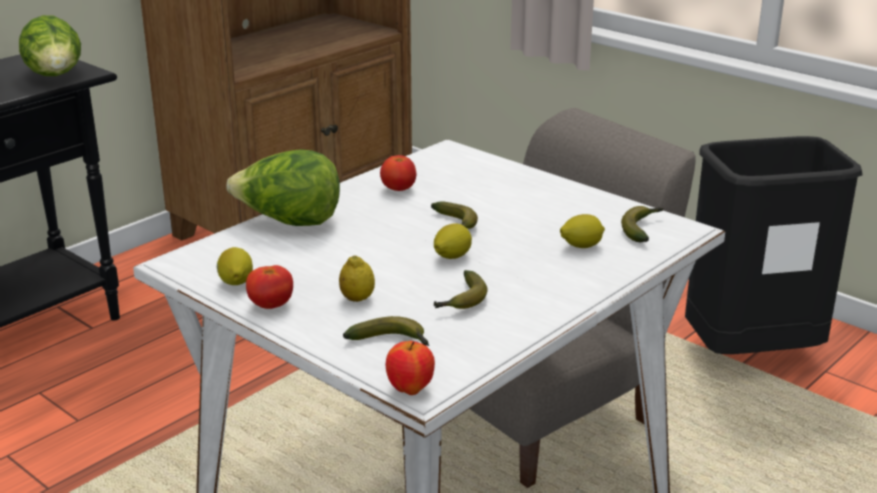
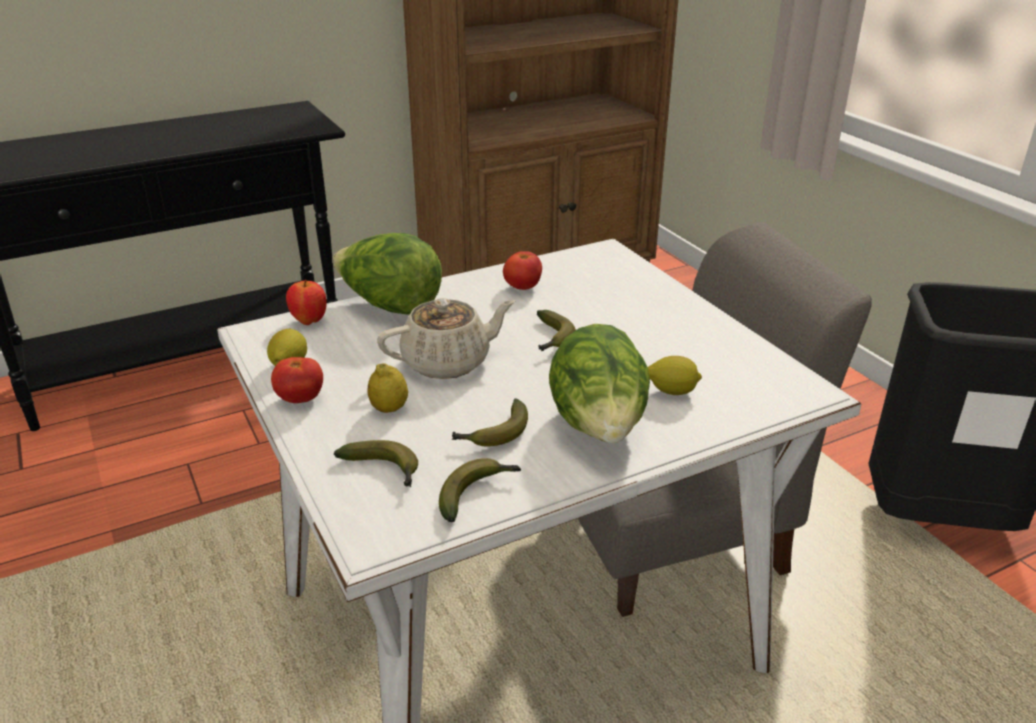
camera: 20 degrees right, 5 degrees up
(56, 77) = (291, 129): lettuce -> lettuce (599, 427)
(379, 256) = (448, 362): none -> beige teapot
(410, 389) = (359, 538): apple -> apple (309, 321)
(451, 257) = (521, 377): lemon -> none
(642, 229) = (758, 382): banana -> banana (477, 494)

